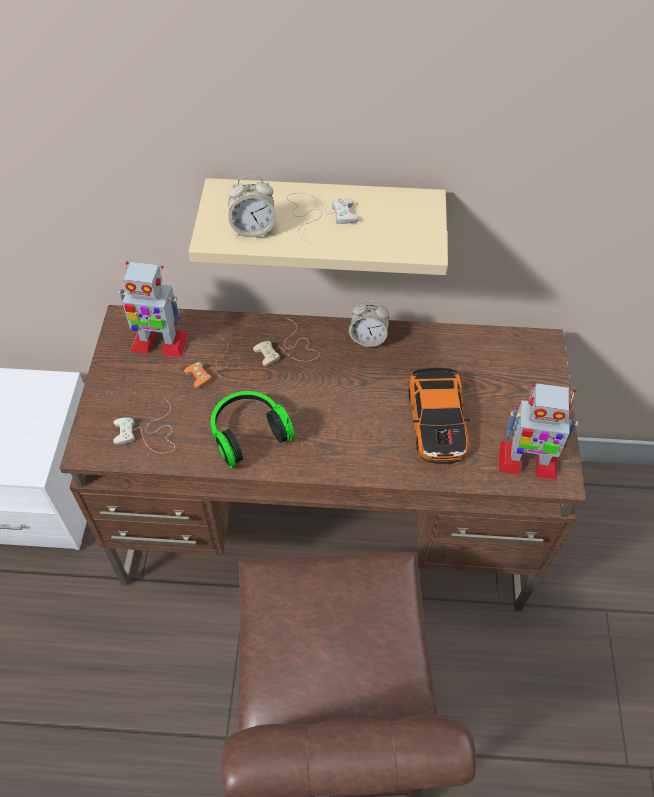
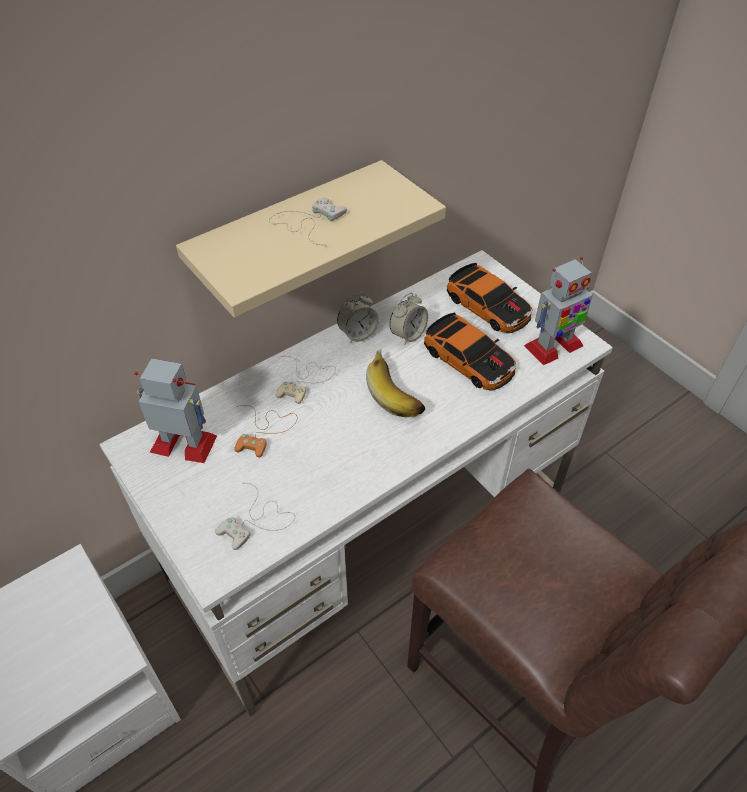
camera: 40 degrees left, 5 degrees down
(159, 342) = (184, 444): toy robot -> toy robot turned 135 degrees counterclockwise
(248, 433) = (341, 462): headphones -> none
(253, 229) = (268, 260): alarm clock -> alarm clock (408, 335)
(327, 523) = (373, 533): brown desk -> white desk
(347, 409) = (397, 392): none -> banana
(509, 385) = (489, 305): none -> toy car

